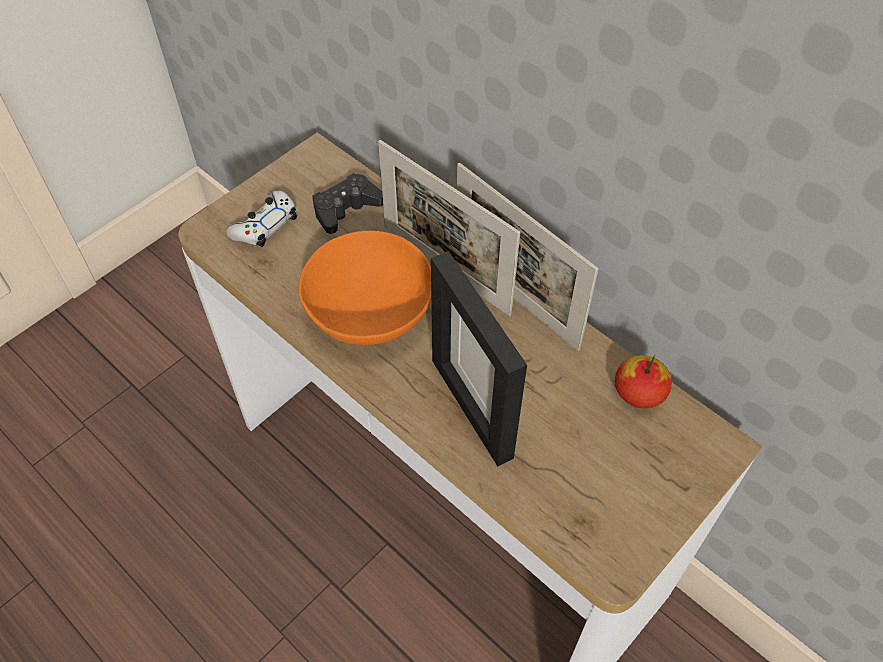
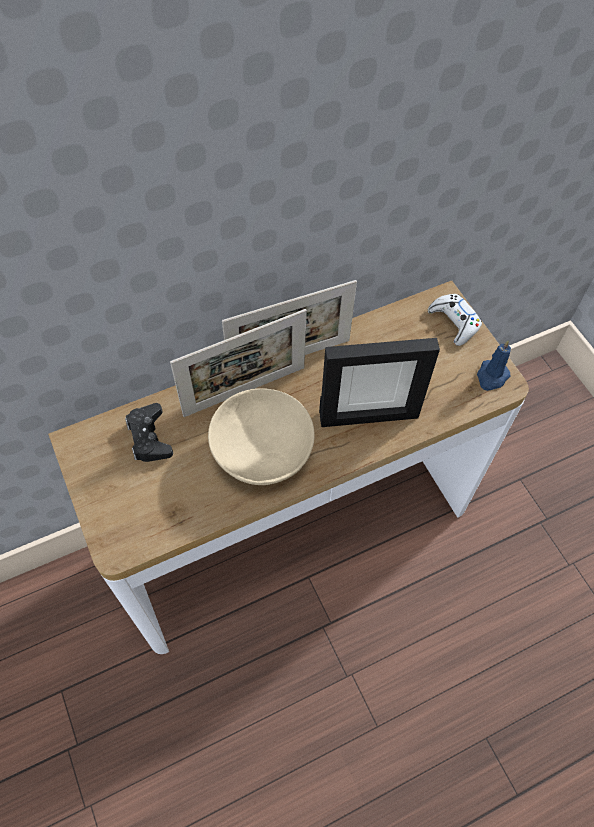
camera: 70 degrees left, 5 degrees up
(265, 225) = (134, 502): white game controller -> white game controller (454, 322)
(370, 314) = (263, 453): orange bowl -> beige bowl
(616, 545) = (491, 376): none -> blue candle
(639, 392) = (393, 322): apple -> none

